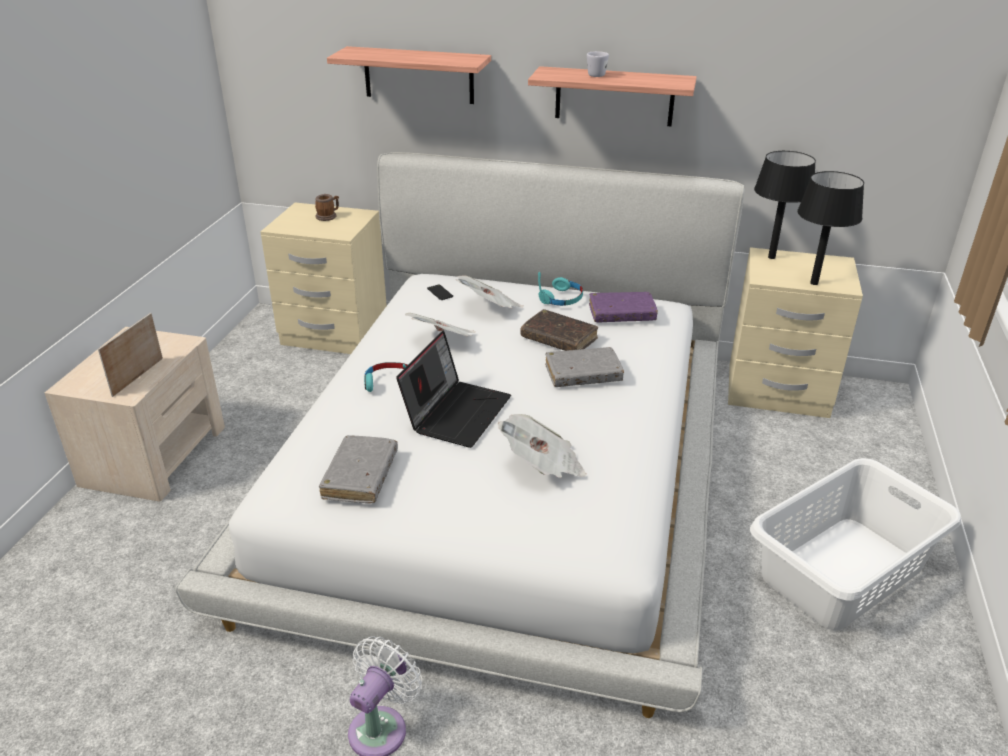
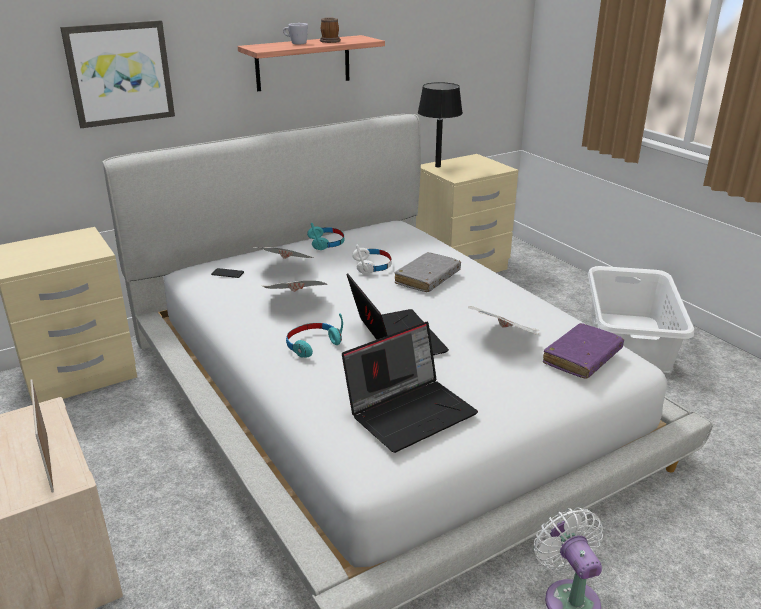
camera: 45 degrees left, 5 degrees down
(328, 216) = (51, 245): mug -> mug (330, 41)
(360, 476) = (411, 411): grey book -> laptop
(418, 75) = (120, 73): shelf -> picture
(559, 339) = (372, 266): brown book -> white headphones
(621, 314) = (382, 236): purple book -> purple book (582, 358)
(814, 283) = (485, 172): black table lamp -> none

